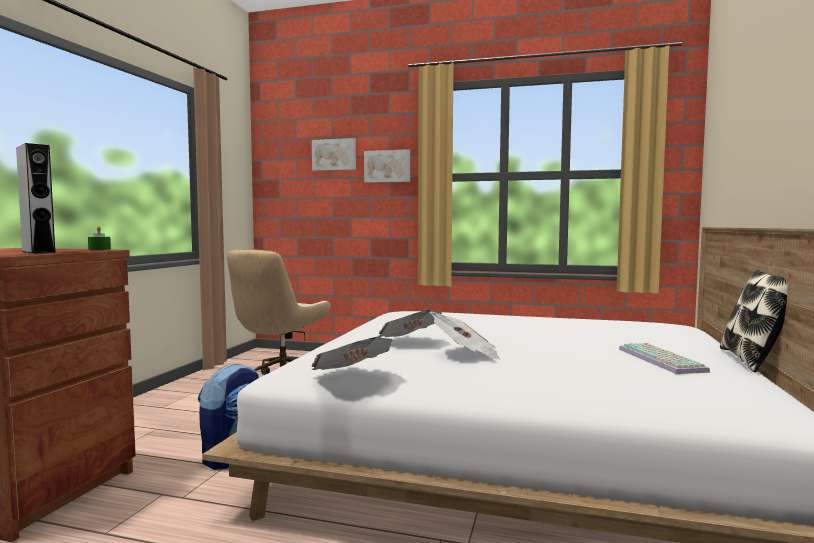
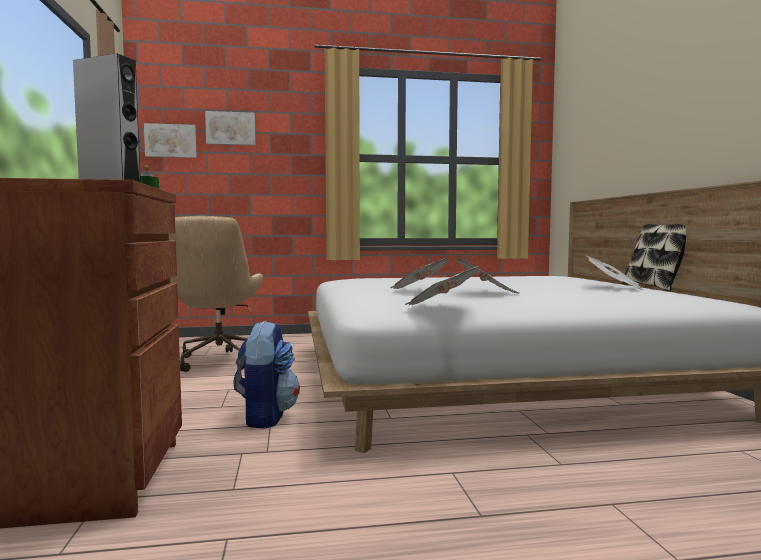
camera: 25 degrees left, 0 degrees up
(387, 166) = (289, 144): picture -> picture (171, 141)
(663, 360) = (614, 288): keyboard -> newspaper

